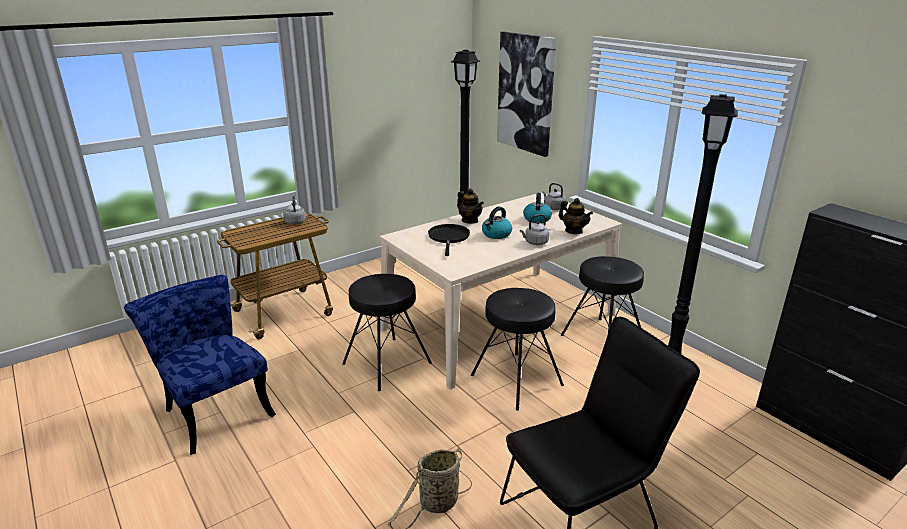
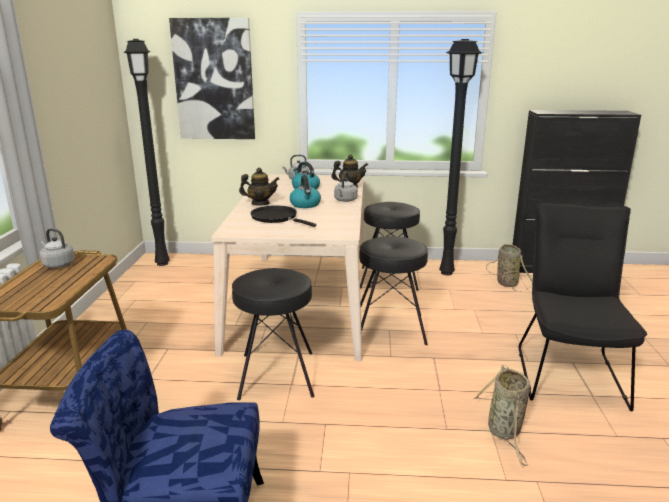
camera: 50 degrees left, 5 degrees down
(716, 408) = (506, 282): none -> basket

